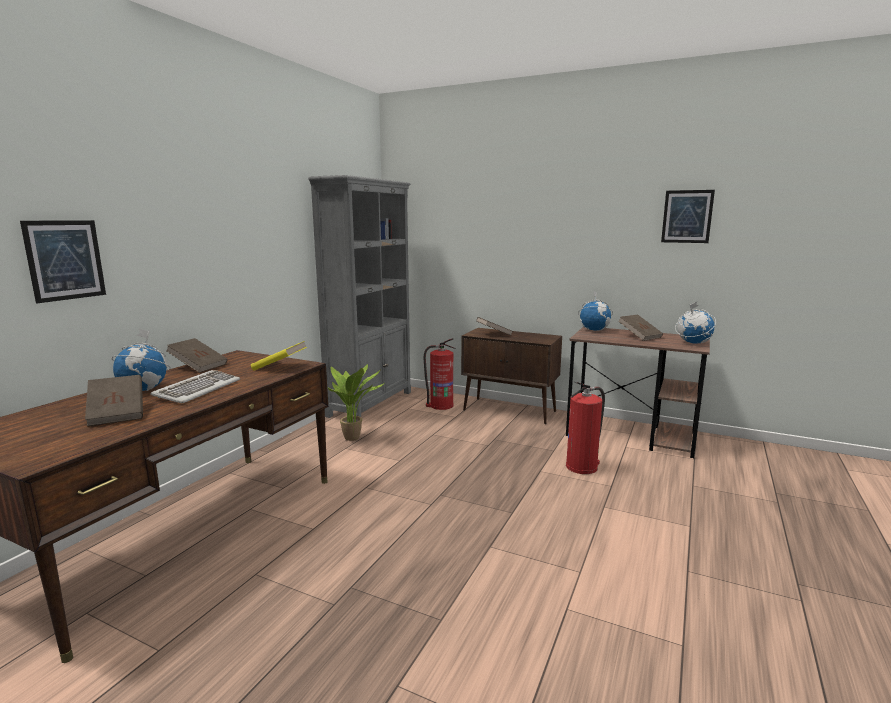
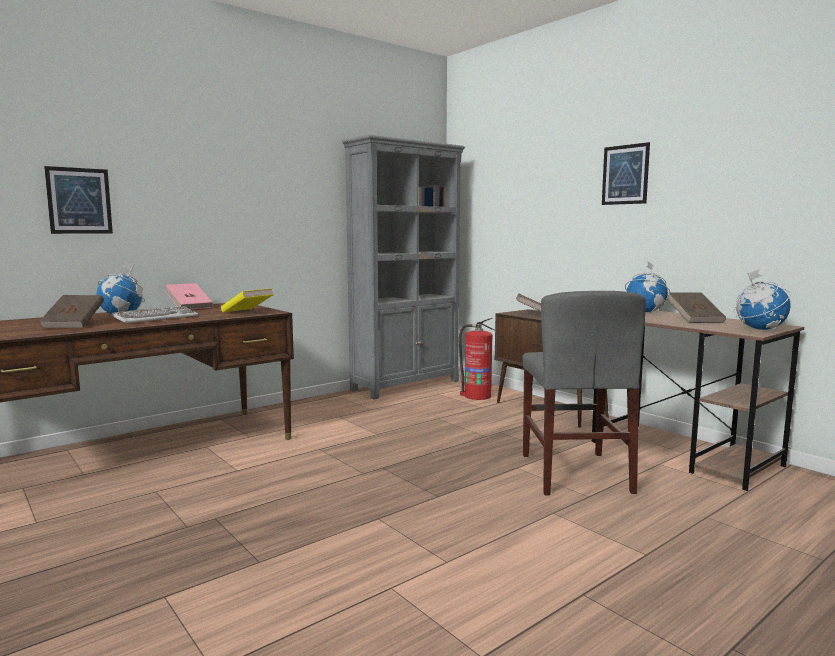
camera: 25 degrees right, 5 degrees down
(198, 366) = (189, 307): brown book -> pink book
(354, 438) = (356, 410): potted plant -> none
(582, 467) = (574, 473): fire extinguisher -> grey chair
(687, 216) = (773, 159): picture -> picture (625, 174)

